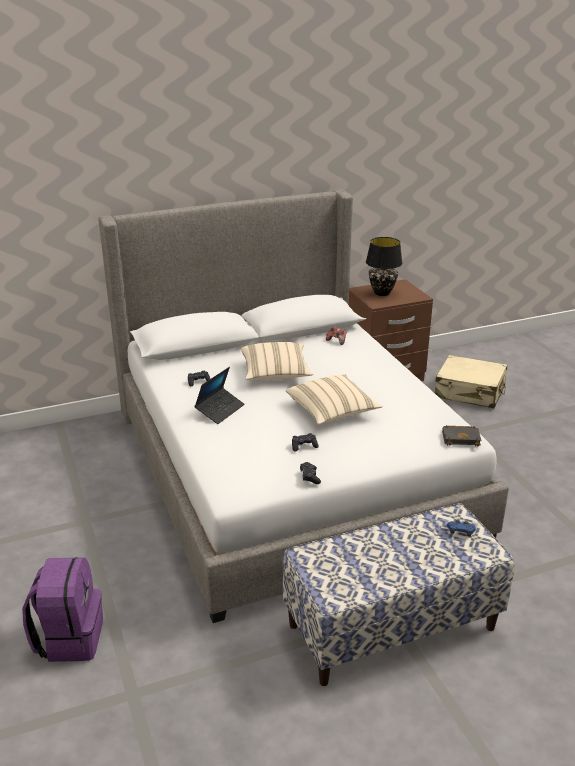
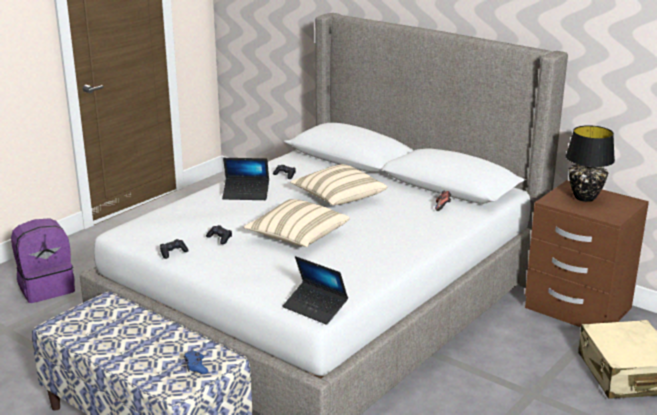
camera: 60 degrees right, 5 degrees down
(461, 438) = (315, 308): black book -> laptop

